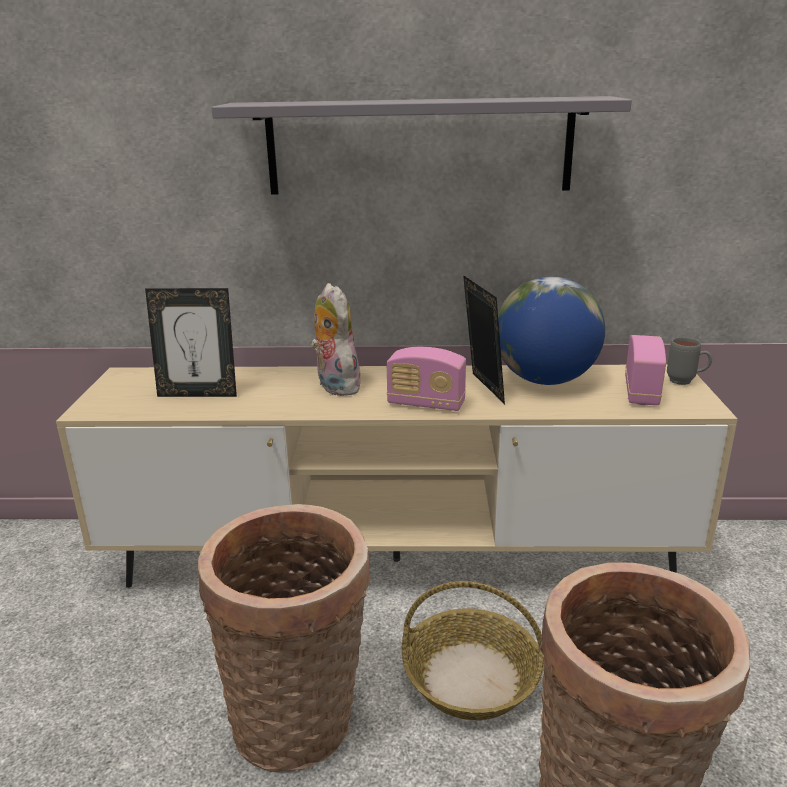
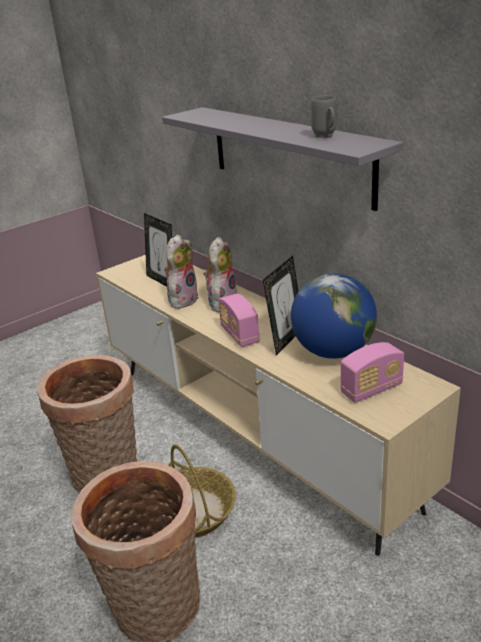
camera: 50 degrees right, 5 degrees up
(274, 400) = (182, 299): none -> plush toy
(686, 382) = (421, 399): grey mug -> grey mug (326, 137)

